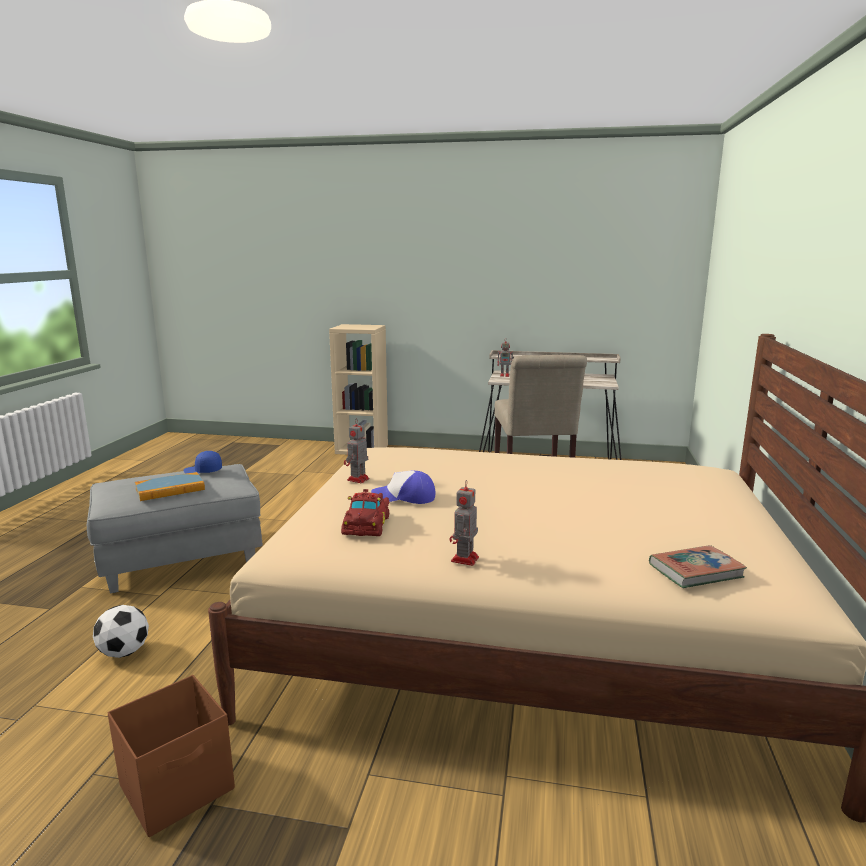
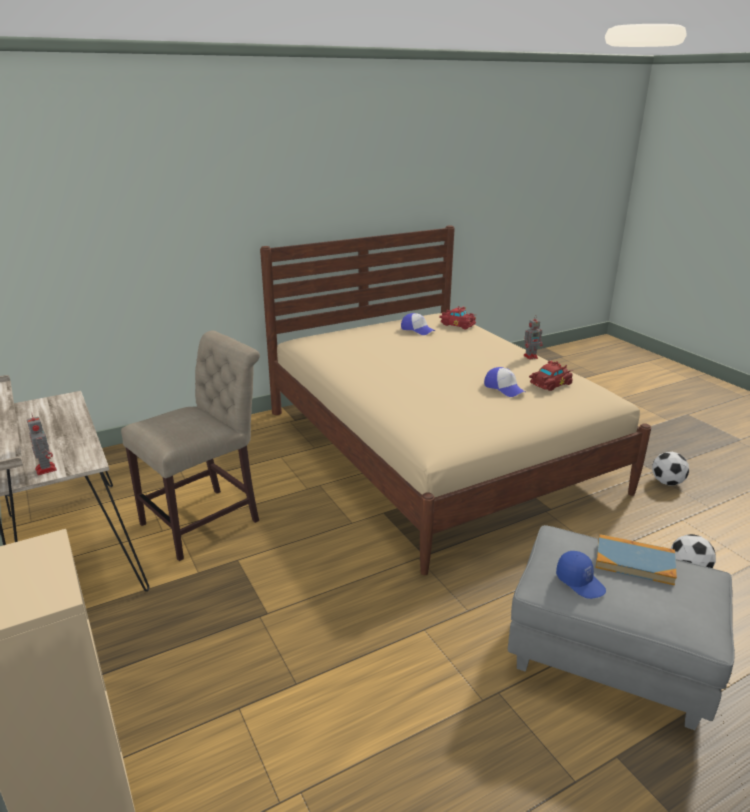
camera: 130 degrees left, 10 degrees up
(179, 787) = (667, 482): brown storage box -> football
(357, 480) = (508, 413): toy robot -> none
(686, 528) = (417, 330): none -> cap
(695, 571) = (457, 324): book -> red toy car

